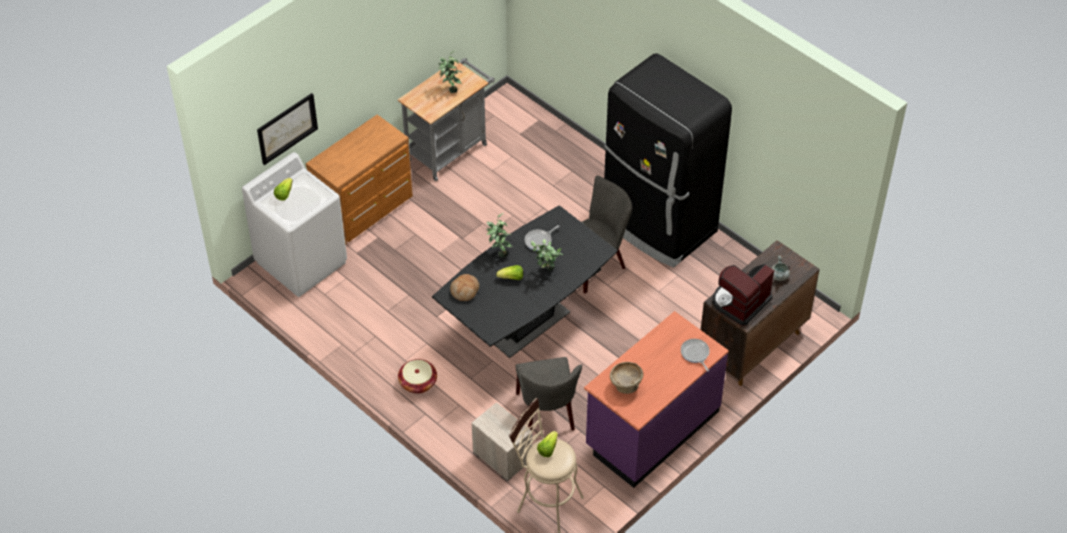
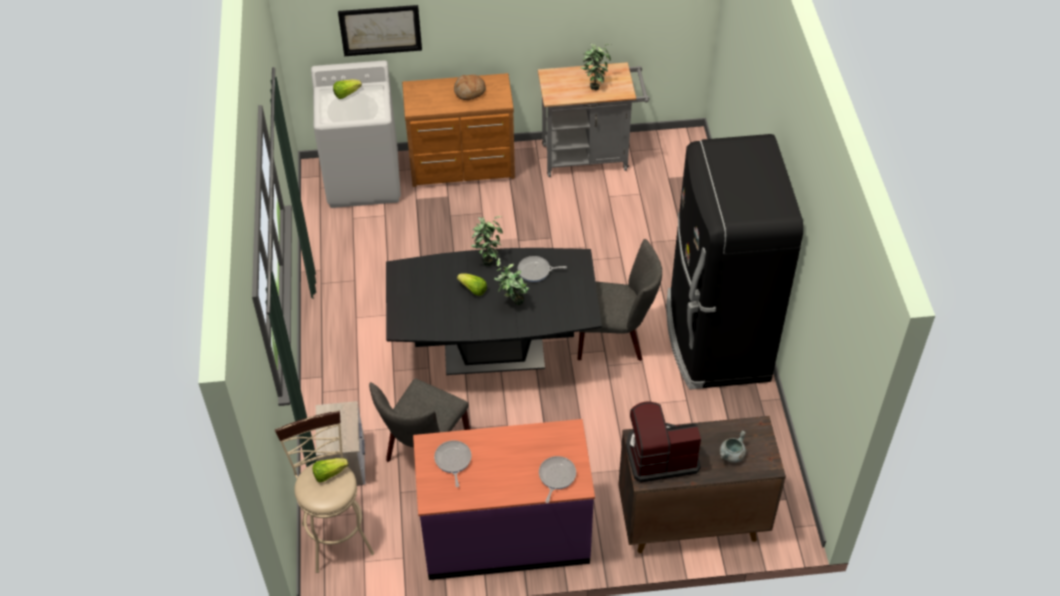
camera: 40 degrees right, 0 degrees up
(418, 383) = (345, 345): basket -> none
(465, 291) = (419, 275): bread -> bread (470, 92)
(625, 385) = (453, 461): beige bowl -> frying pan

